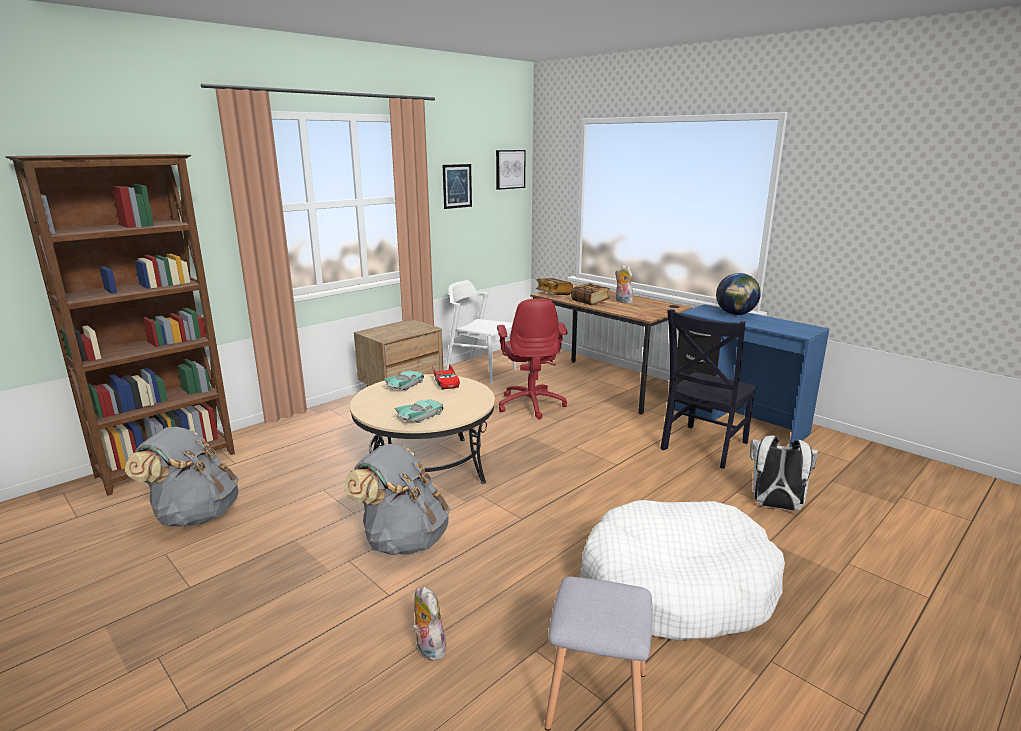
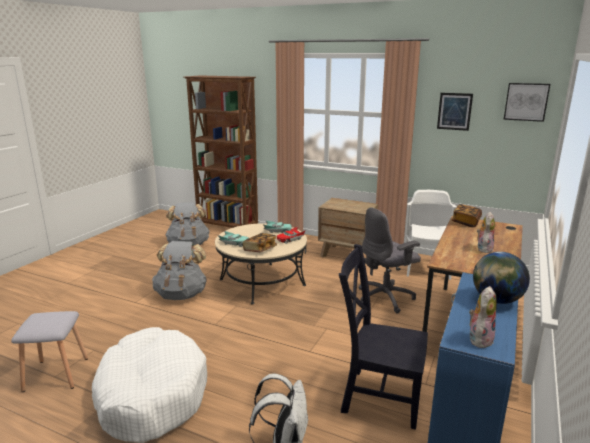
camera: 70 degrees right, 0 degrees up
(428, 648) = (97, 320): plush toy -> plush toy (479, 339)
(531, 404) = (386, 298): red office chair -> grey office chair
(590, 302) = (460, 237): book -> book (260, 249)

